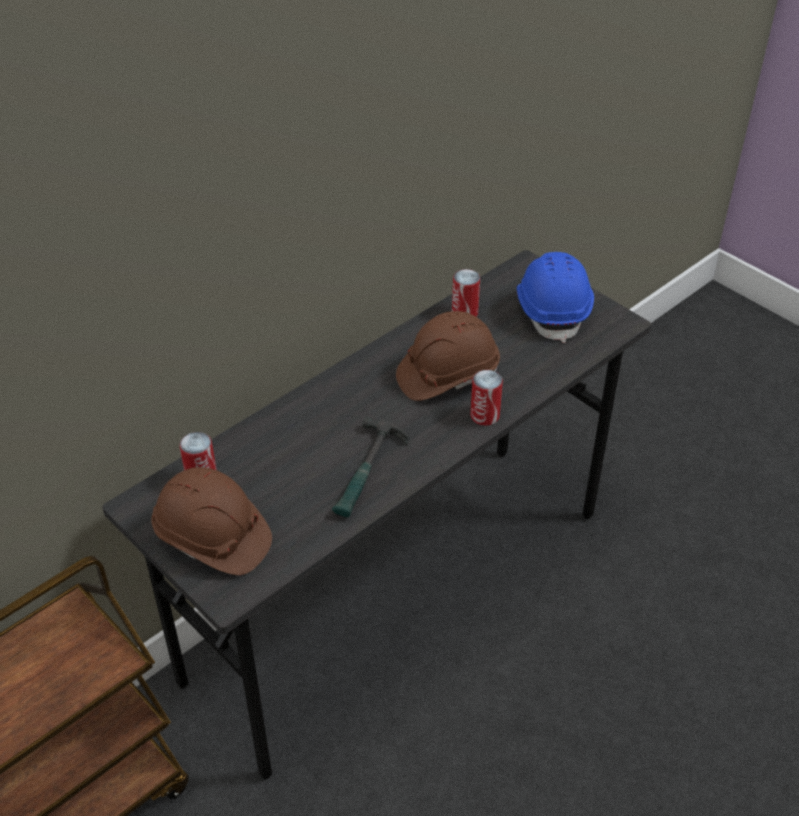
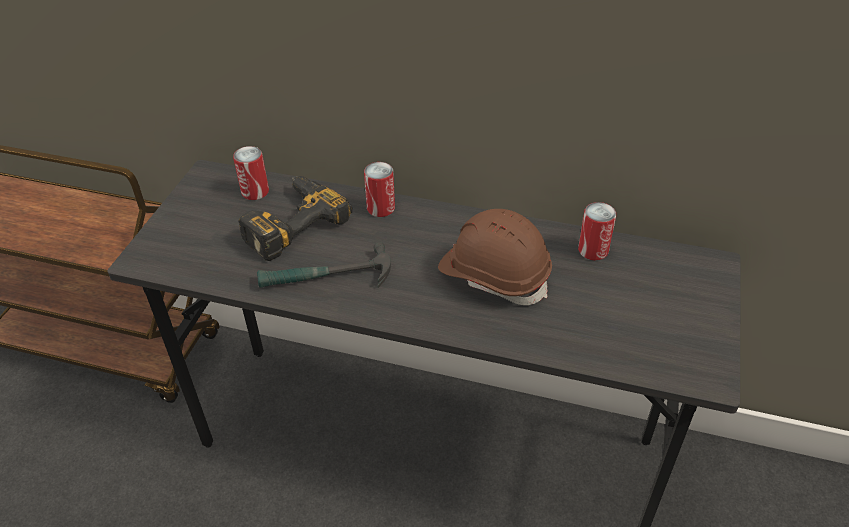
camera: 60 degrees right, 0 degrees up
(212, 538) = (195, 225): brown hard hat -> none
(271, 470) = (290, 222): none -> power drill
(485, 416) = (460, 324): can -> can (381, 208)
(552, 310) = (666, 312): blue hard hat -> none

